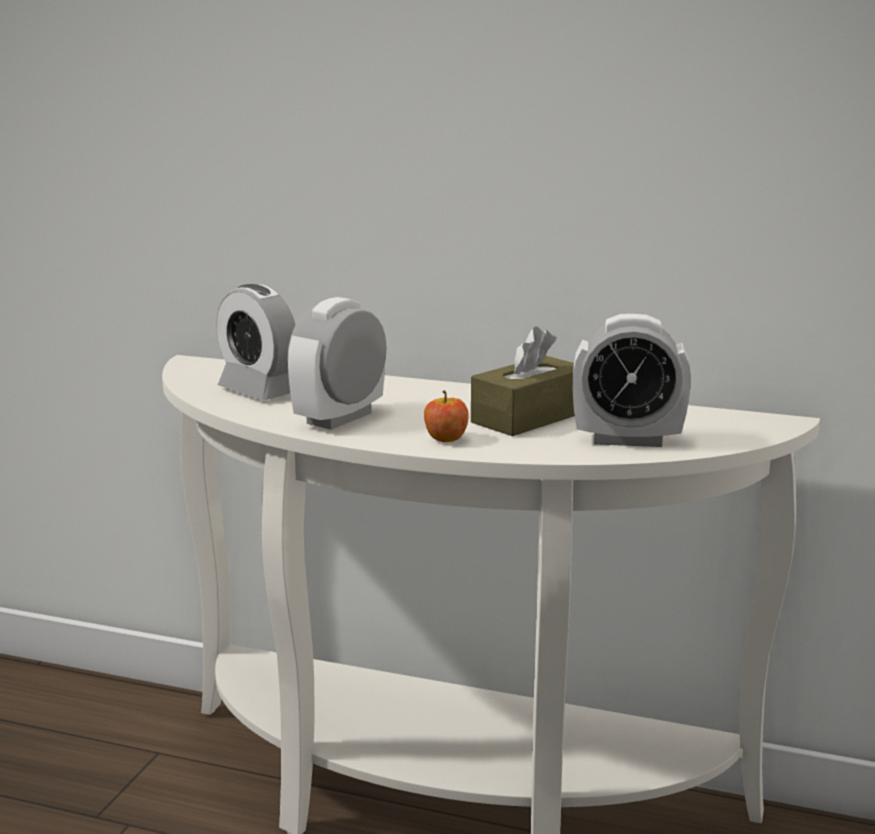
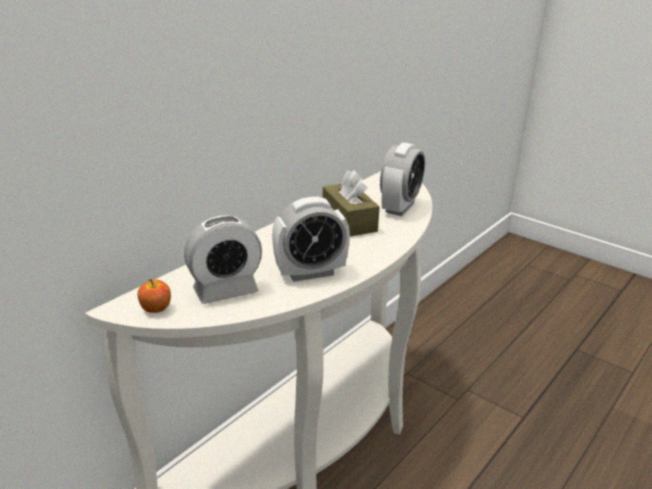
camera: 70 degrees left, 10 degrees up
(339, 418) = (310, 273): alarm clock -> alarm clock turned 75 degrees counterclockwise
(446, 439) = (370, 249): apple -> apple (156, 308)

